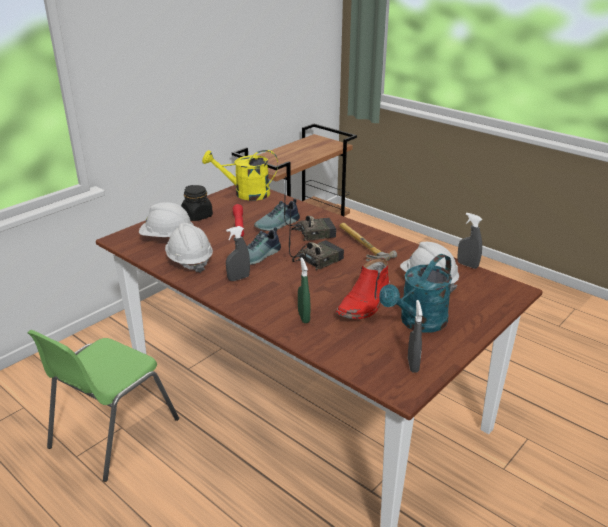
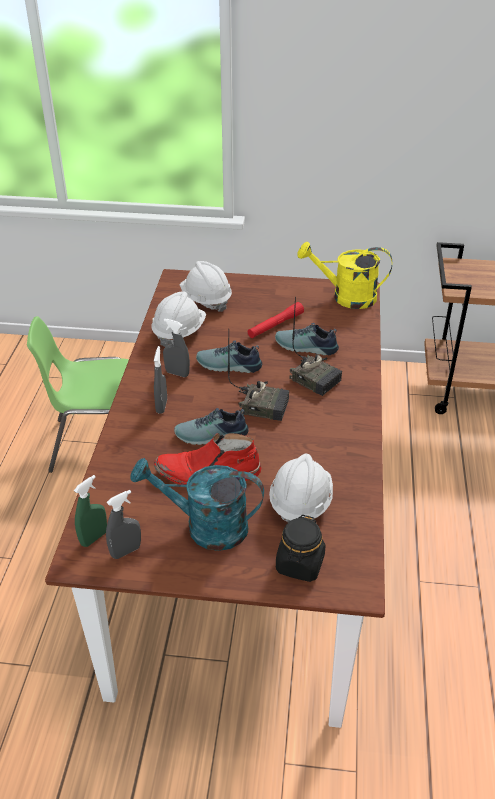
camera: 55 degrees right, 10 degrees up
(197, 216) = (264, 294): black jar -> black jar (300, 564)
(245, 194) = (346, 297): yellow watering can -> yellow watering can turned 45 degrees counterclockwise
(303, 317) = (147, 443): green spray bottle -> green spray bottle (94, 538)
(327, 289) = (211, 436): none -> shoe
(360, 247) = (322, 422): hammer -> none
(467, 265) = (373, 522): grey spray bottle -> grey spray bottle (161, 406)

